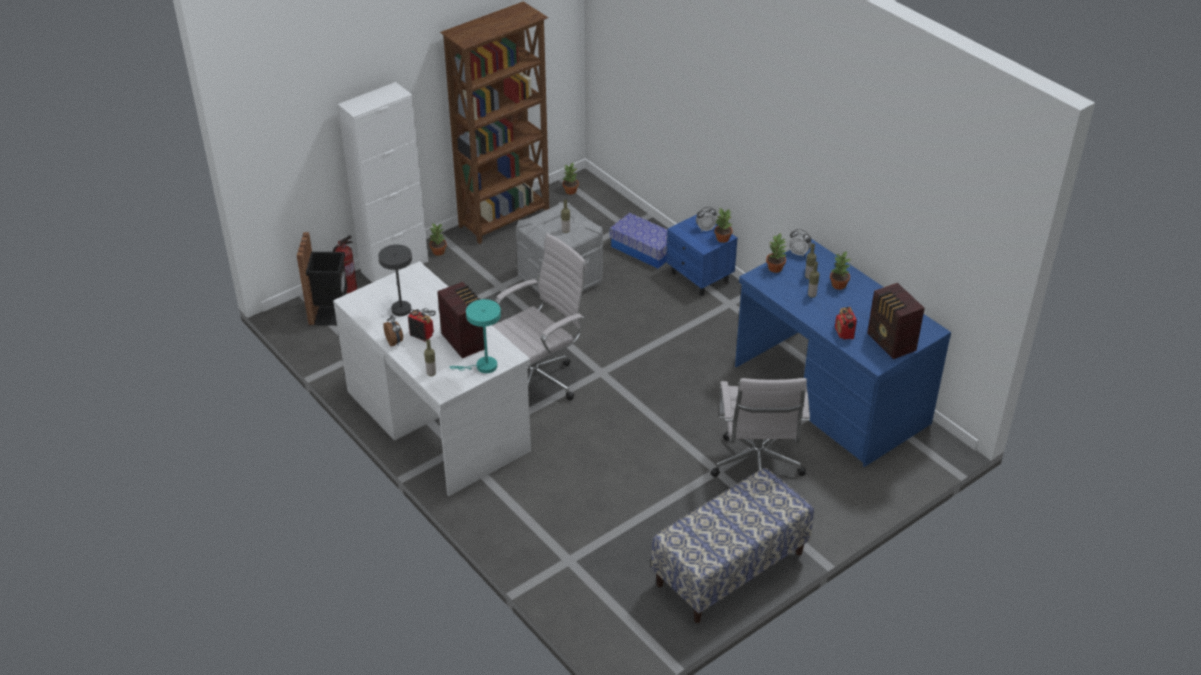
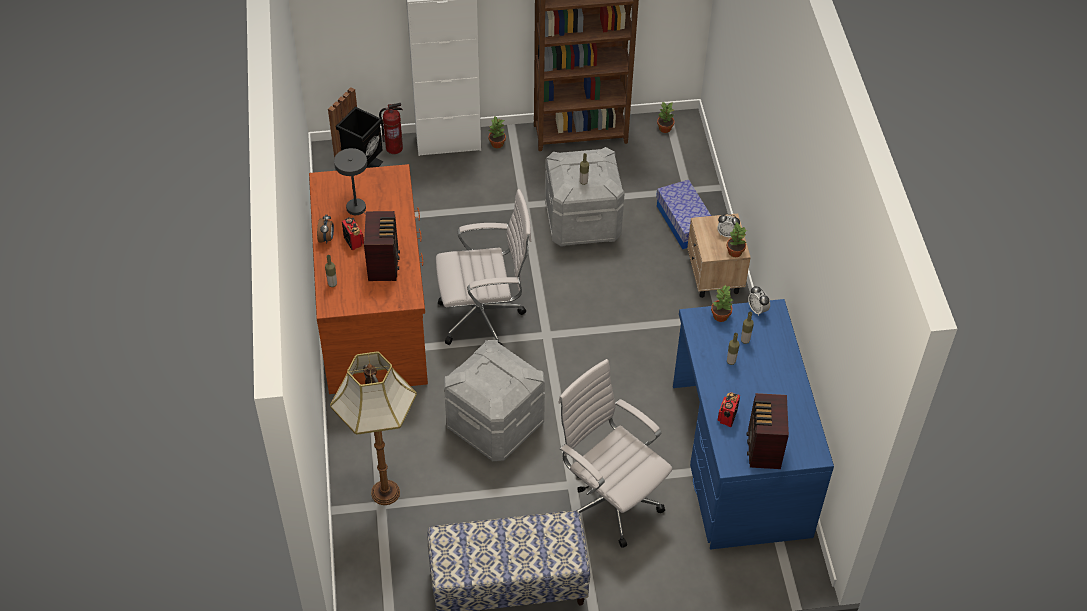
camera: 30 degrees right, 10 degrees up
(438, 419) = (374, 315): white desk -> brown desk
(482, 367) = (379, 297): turquoise table lamp -> none
(564, 550) = (384, 493): none -> floor lamp
(614, 455) = (494, 424): none -> grey storage box
(700, 278) = (714, 277): blue nightstand -> beige nightstand
(757, 469) = (609, 500): white office chair -> white office chair turned 105 degrees clockwise
(838, 285) = (766, 362): potted plant -> none

